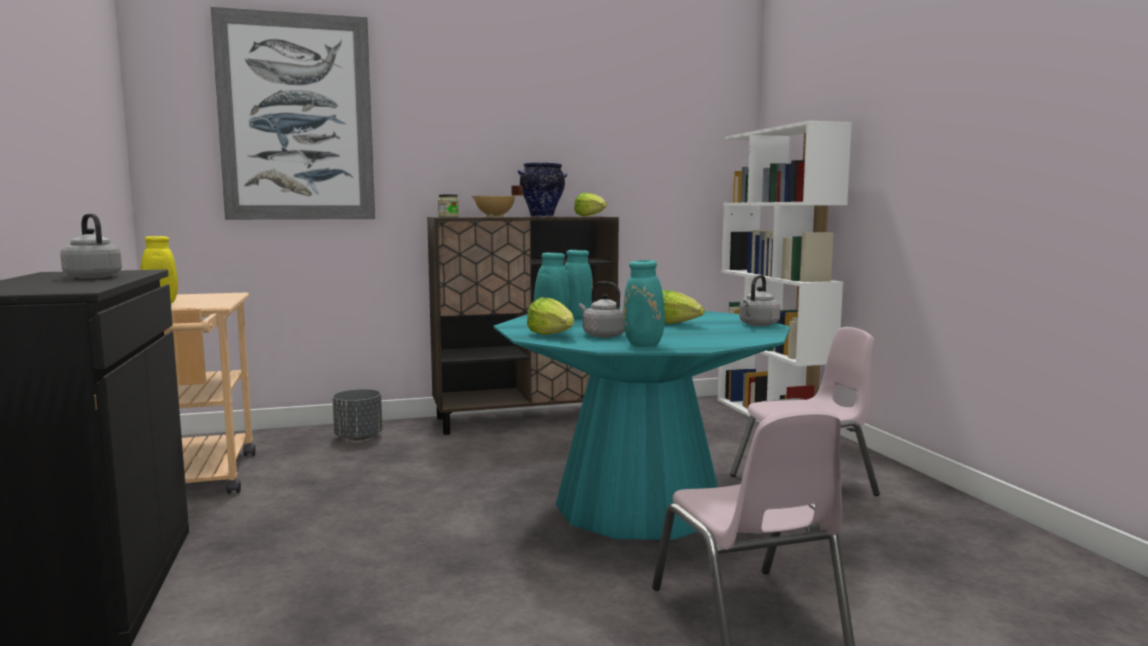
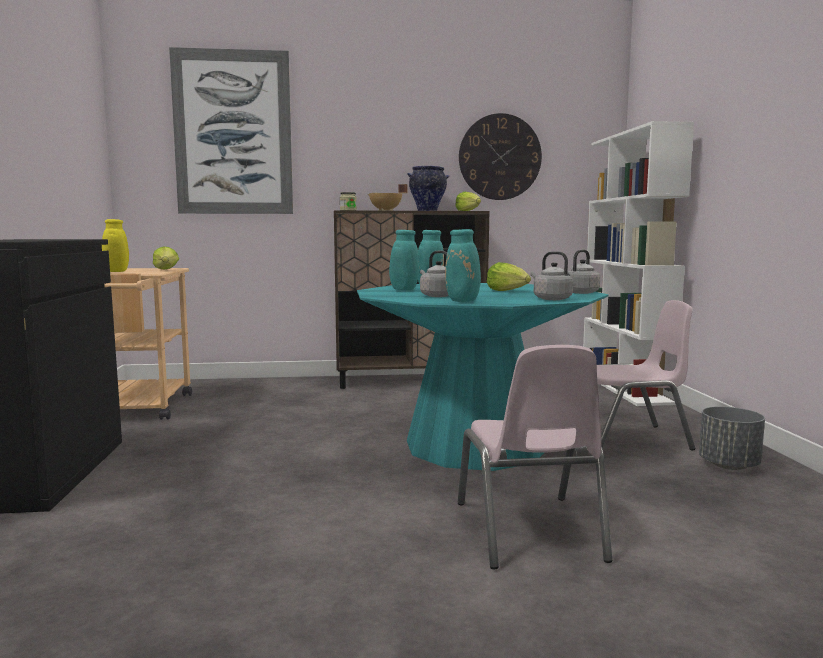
camera: 10 degrees right, 0 degrees up
(92, 277) = (44, 239): grey kettle -> grey kettle (550, 299)
(358, 437) = (273, 387): grey planter -> grey planter (729, 465)
(552, 335) = (396, 295): lettuce -> lettuce (166, 269)
(622, 151) = (500, 157): none -> wall clock

